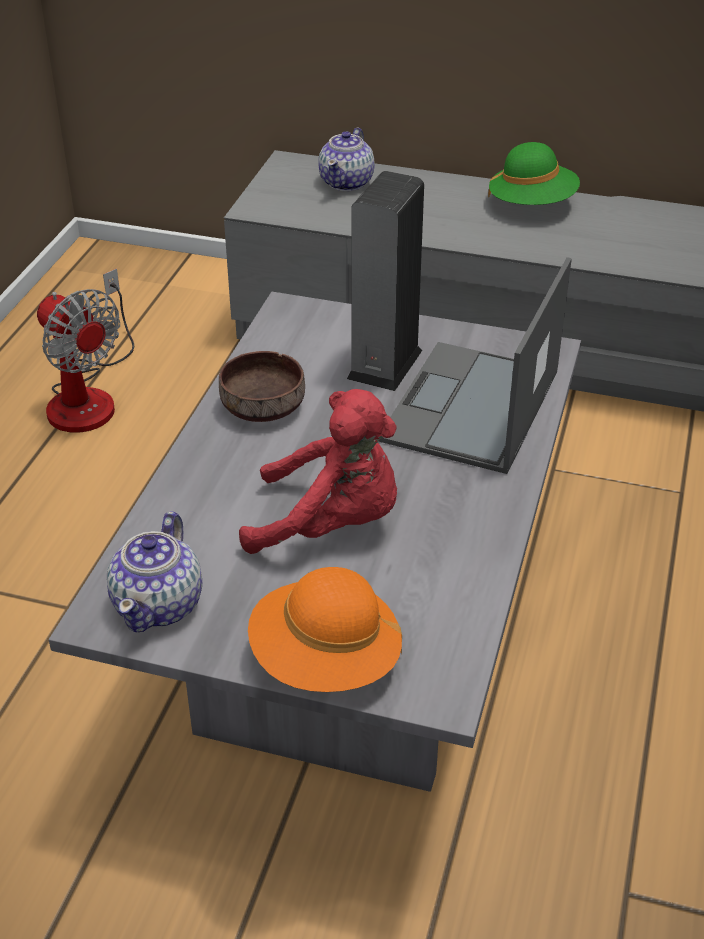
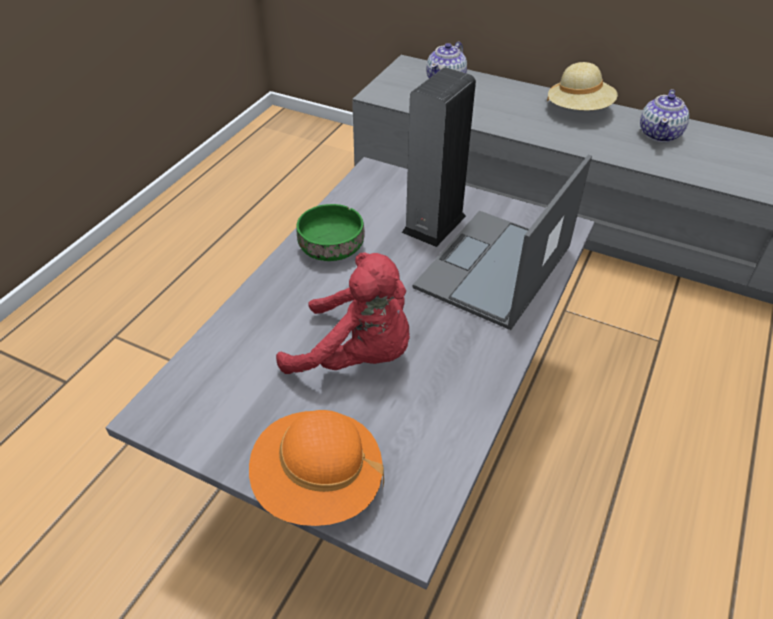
camera: 10 degrees right, 5 degrees up
(88, 396) = (249, 215): fan -> none
(159, 604) = (200, 409): teapot -> teapot (660, 134)
(261, 407) = (330, 248): brown bowl -> green bowl
(532, 204) = (579, 110): green hat -> beige hat

